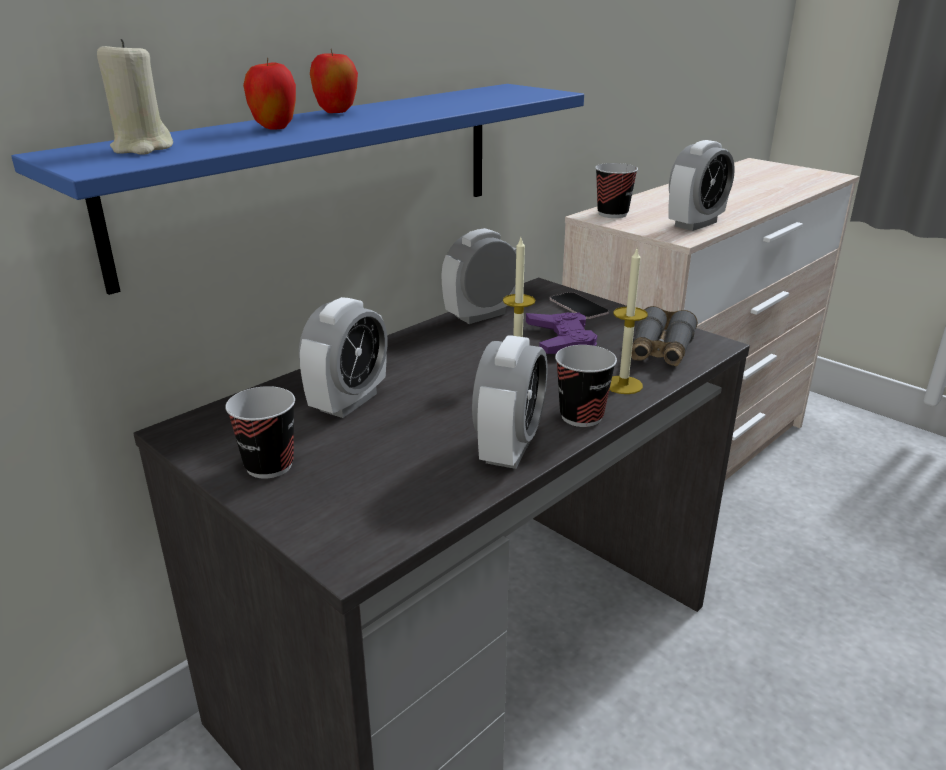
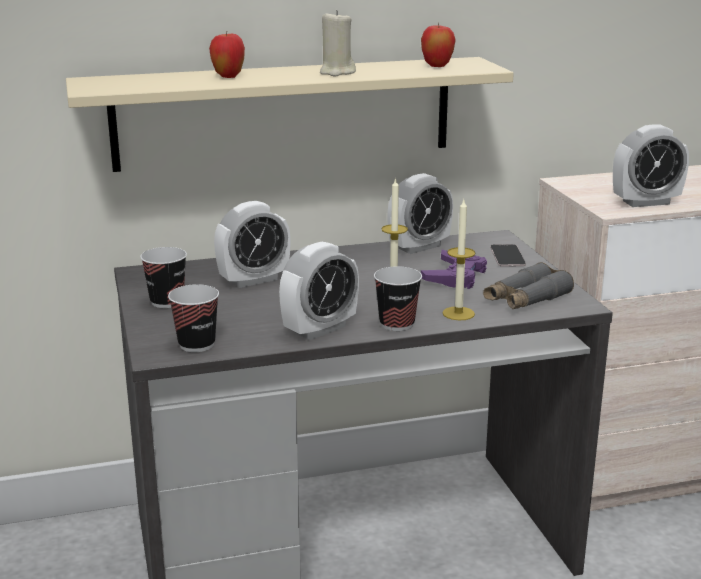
camera: 30 degrees right, 5 degrees down
(142, 148) = (131, 82): beige candle -> beige candle (337, 72)
(320, 175) = (284, 113): blue shelf -> beige shelf
(336, 113) = (290, 69): apple -> apple (437, 67)
(481, 315) = (419, 247): alarm clock -> alarm clock turned 150 degrees clockwise
(612, 214) = (584, 183): cup -> cup (196, 344)

